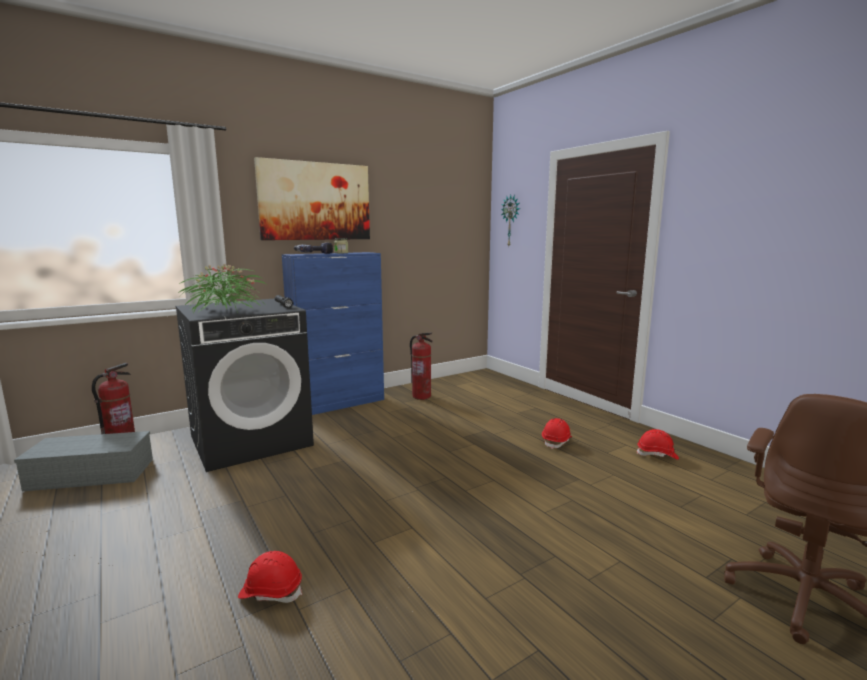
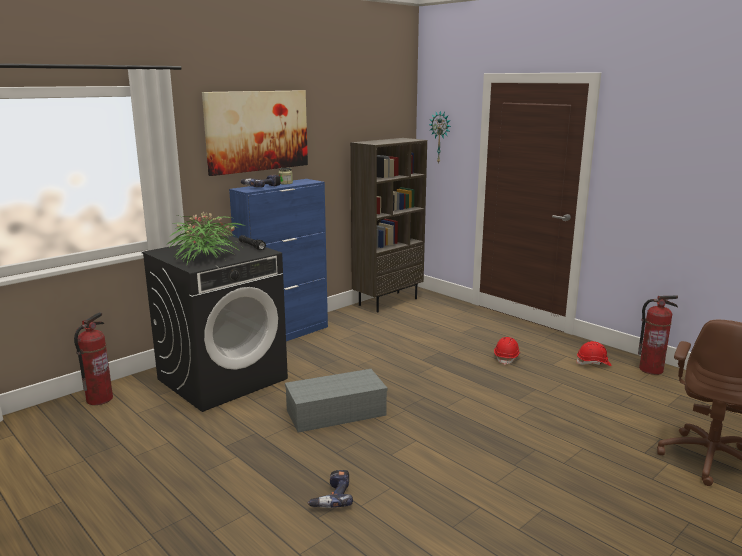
camera: 10 degrees left, 5 degrees up
(93, 473) = (91, 423): grey storage box -> grey storage box (337, 412)
(271, 592) = (331, 497): red hard hat -> power drill
(421, 396) = (363, 321): fire extinguisher -> fire extinguisher (651, 370)
(455, 380) = (388, 301): none -> brown bookcase

